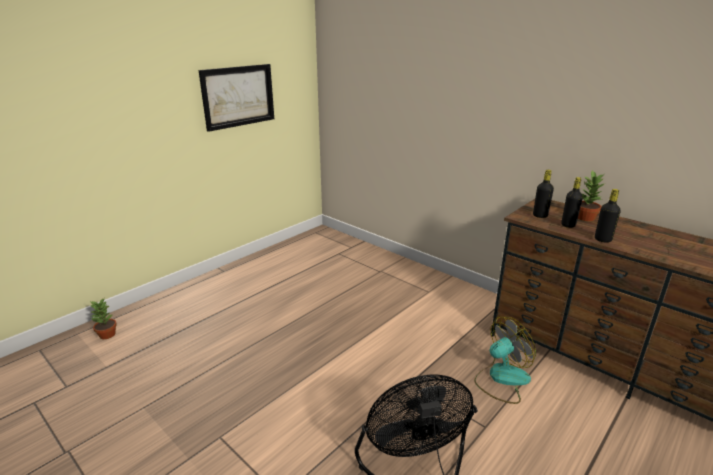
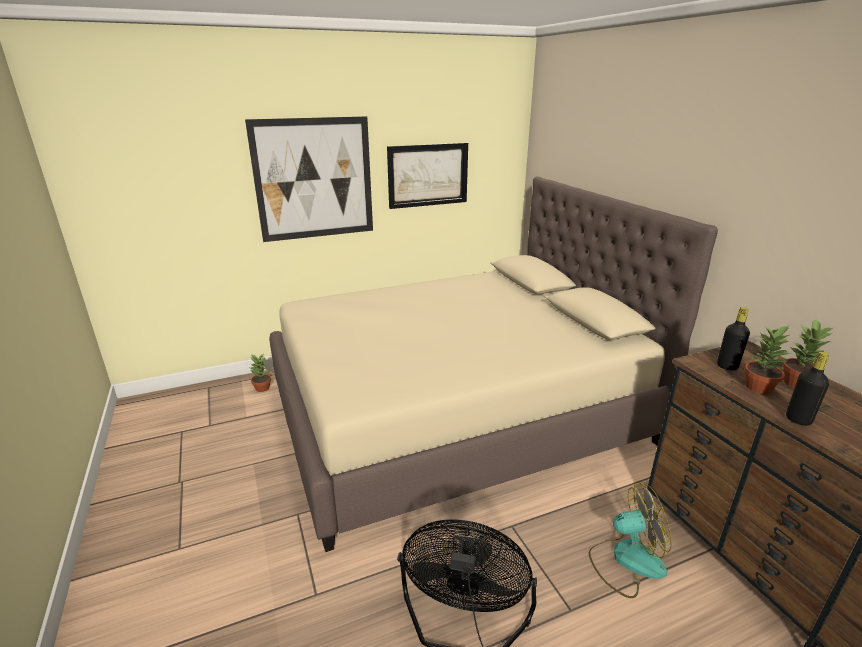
camera: 25 degrees right, 0 degrees up
(130, 107) = (314, 179): none -> picture
(316, 308) = (455, 413): none -> beige bed
(568, 225) = (759, 388): black bottle -> potted plant

